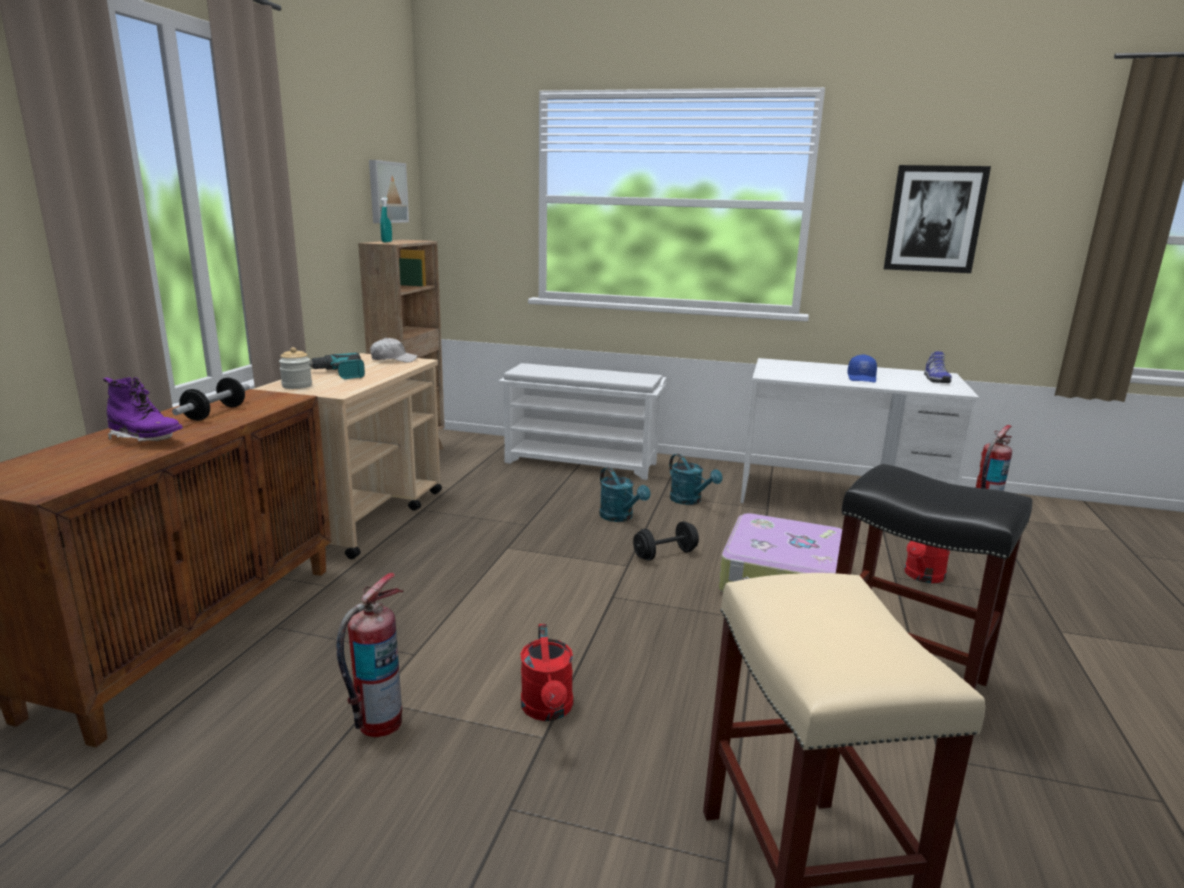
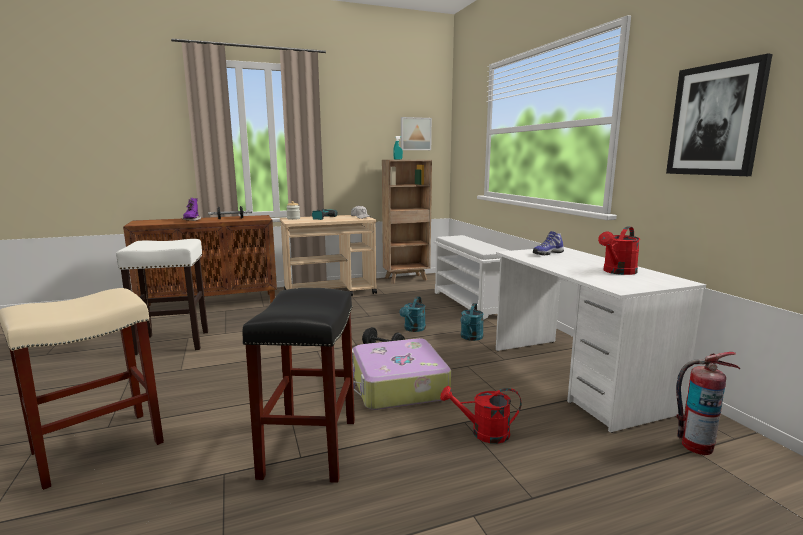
camera: 55 degrees right, 5 degrees down
(379, 723) = (173, 342): fire extinguisher -> white stool
(548, 710) = (201, 365): red watering can -> red watering can (617, 272)
(862, 378) = (577, 267): blue cap -> none
(935, 379) = (646, 280): shoe -> shoe (547, 253)

